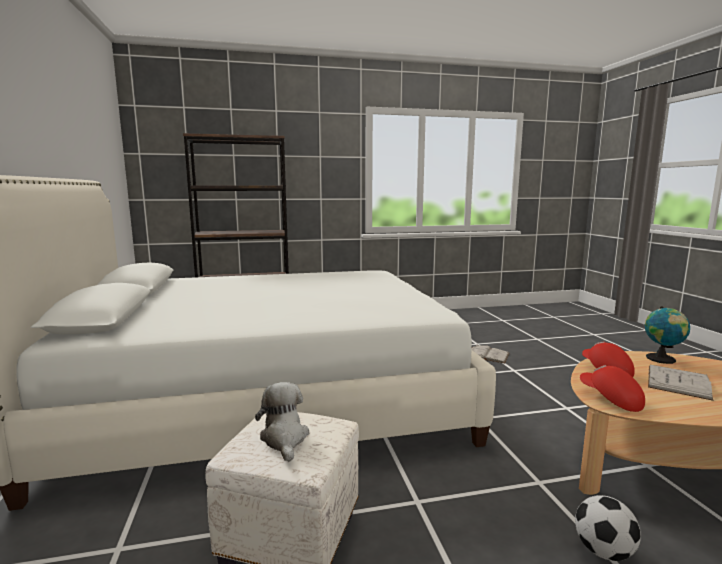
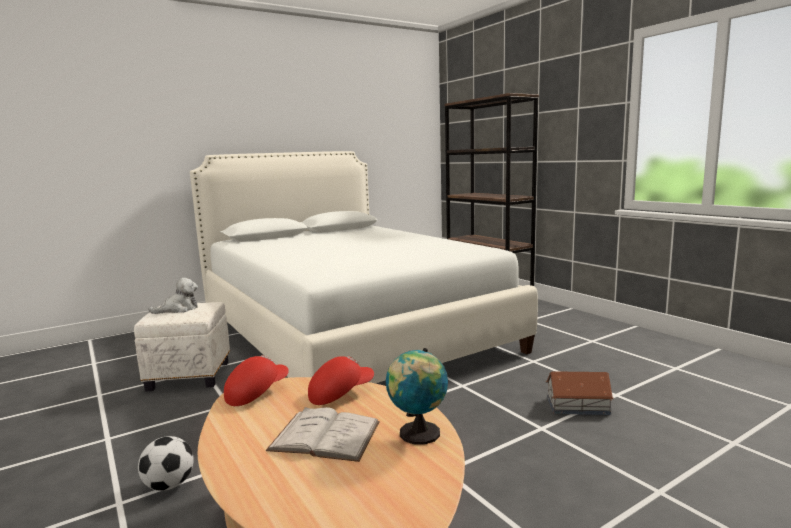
camera: 70 degrees right, 0 degrees up
(487, 355) = (578, 406): white book -> toy house

